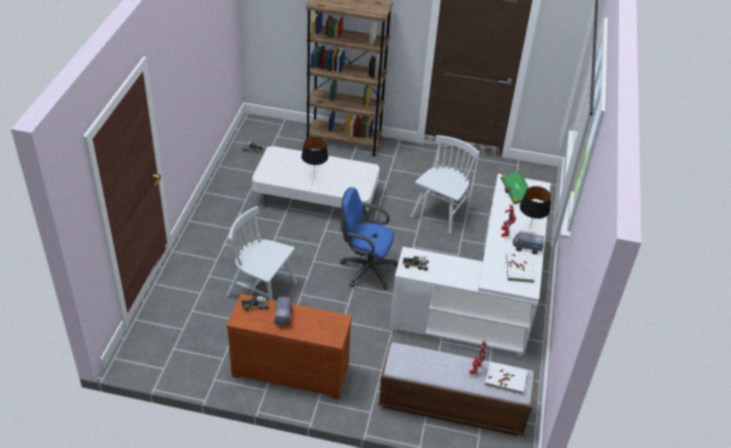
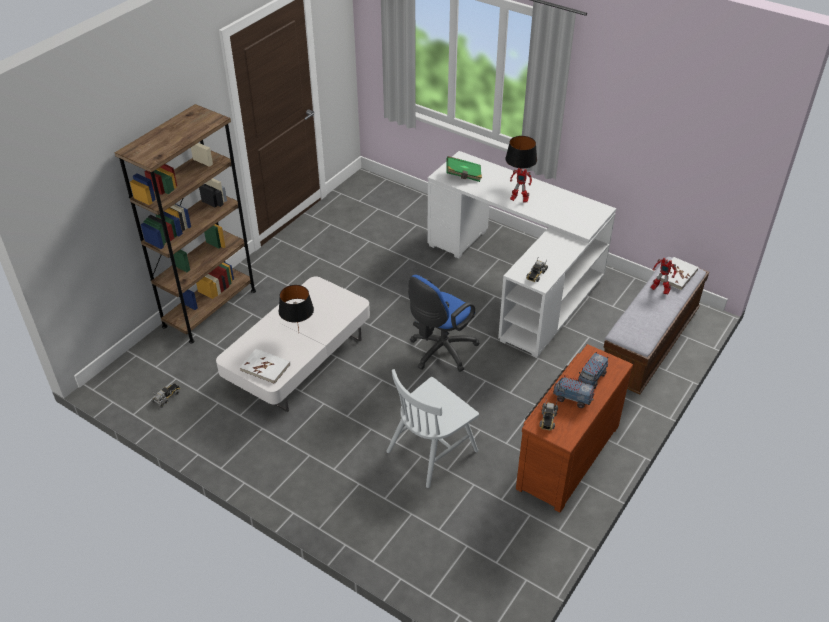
camera: 65 degrees left, 0 degrees up
(441, 212) = (381, 268): white chair -> none
(520, 269) = (573, 206): white book -> white book (265, 367)
(527, 248) = (546, 193): toy truck -> toy truck (591, 378)

